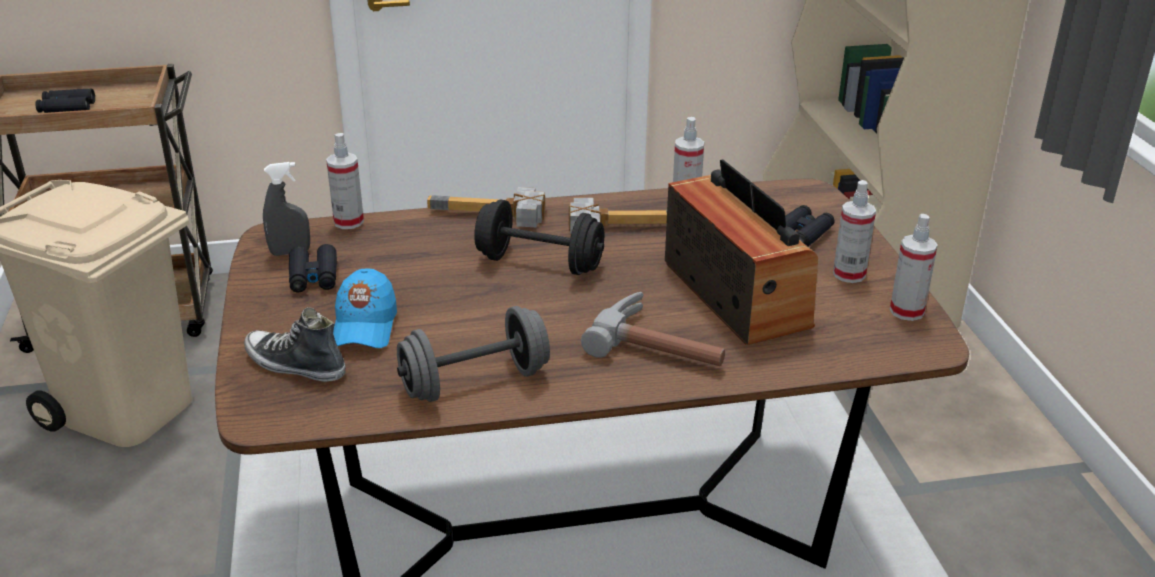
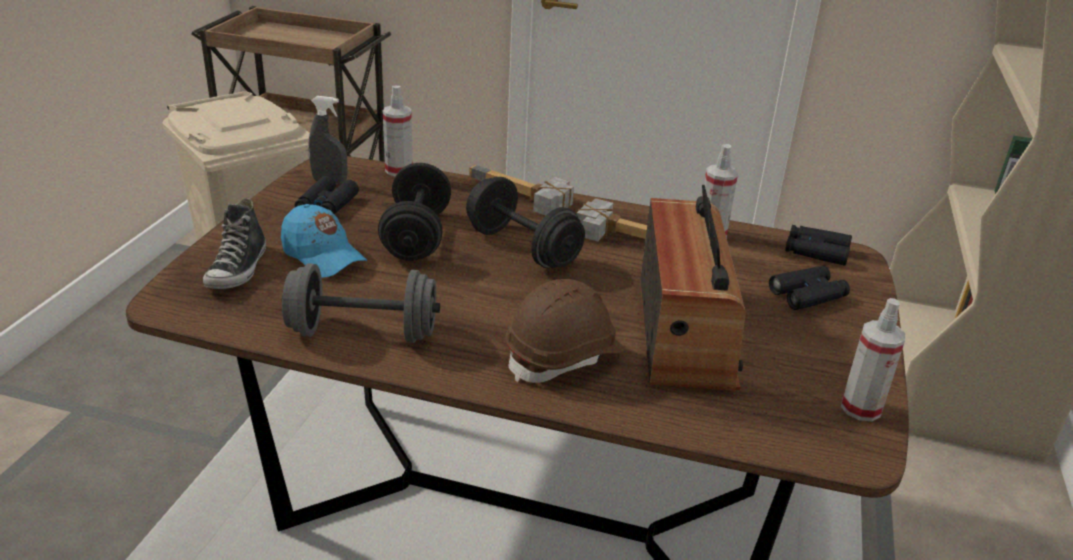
camera: 25 degrees right, 0 degrees up
(67, 108) = (284, 40): black binoculars -> black binoculars (816, 252)
(295, 365) = (238, 270): shoe -> shoe turned 135 degrees counterclockwise
(364, 327) = (323, 256): blue cap -> blue cap turned 75 degrees counterclockwise
(433, 281) = (416, 236): none -> black dumbbell
(662, 345) = (564, 356): hammer -> brown hard hat
(849, 274) = (825, 349): spray bottle -> none

